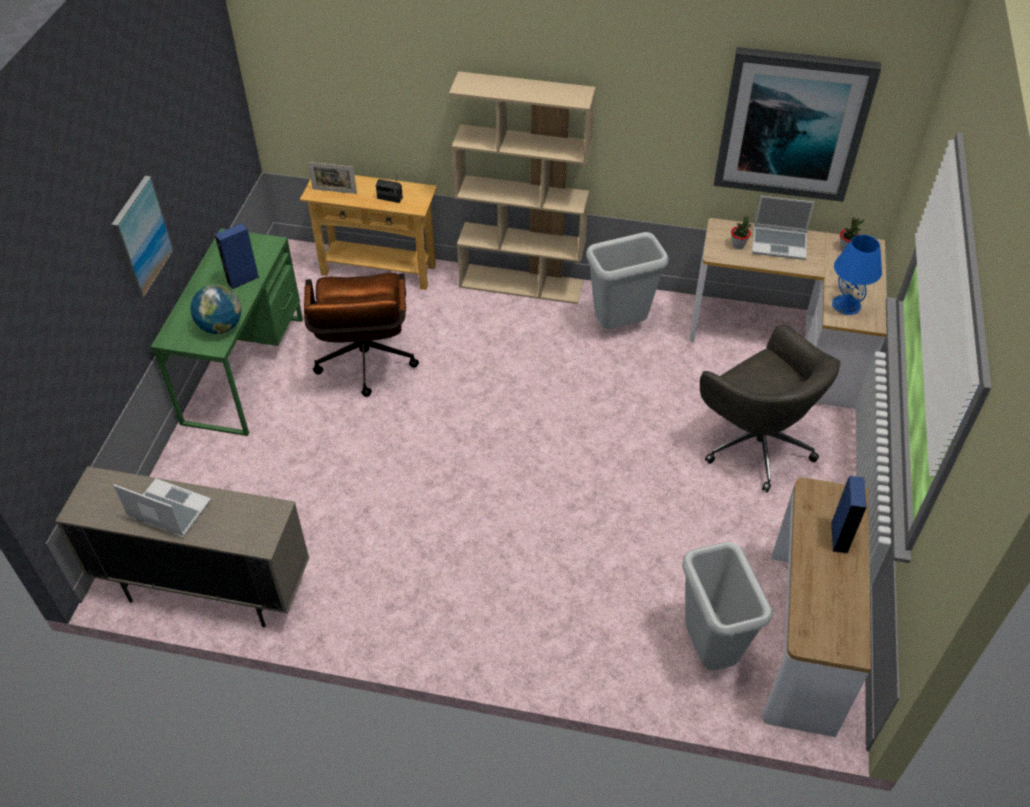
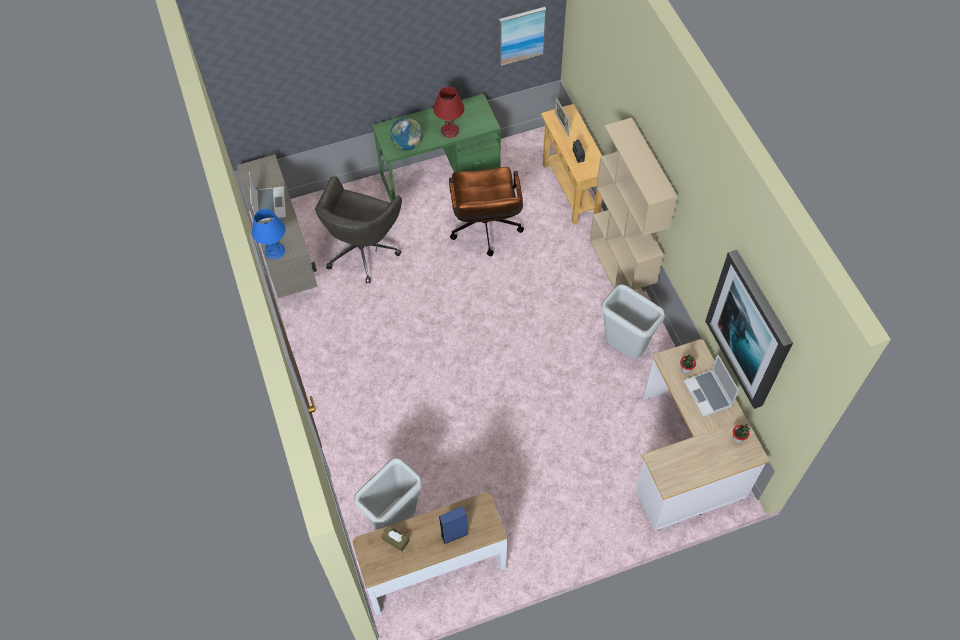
camera: 60 degrees right, 10 degrees up
(141, 237) = (394, 68): picture -> picture (521, 35)
(243, 280) = (450, 130): blue speaker -> red table lamp
(365, 366) = (486, 232): brown office chair -> brown office chair turned 60 degrees counterclockwise
(755, 443) = (576, 478): grey office chair -> grey office chair (363, 250)
(816, 603) = (395, 540): none -> brown tissue box
(846, 305) = (674, 461): blue table lamp -> blue table lamp (274, 250)

